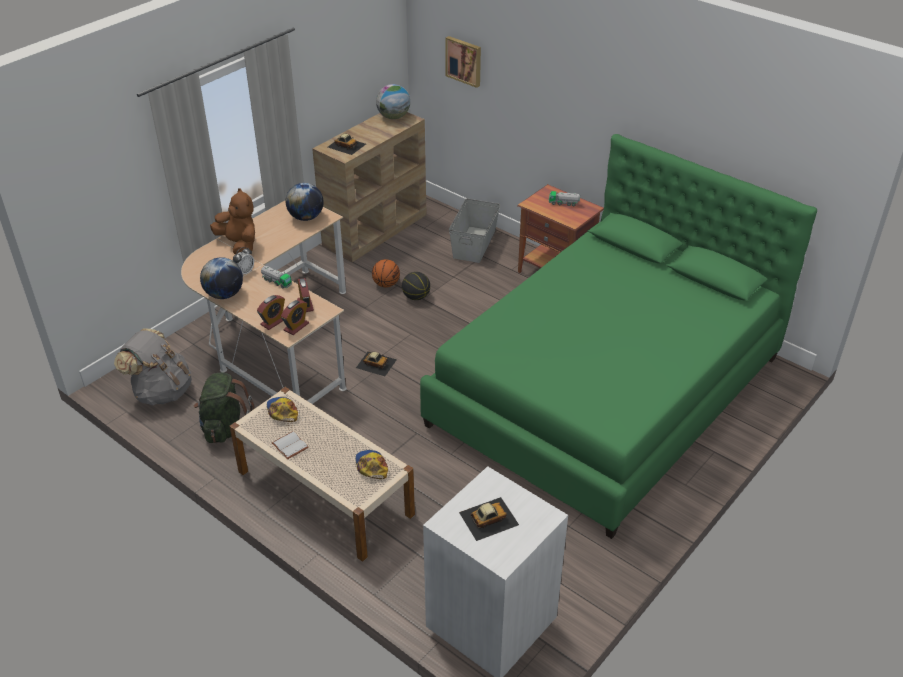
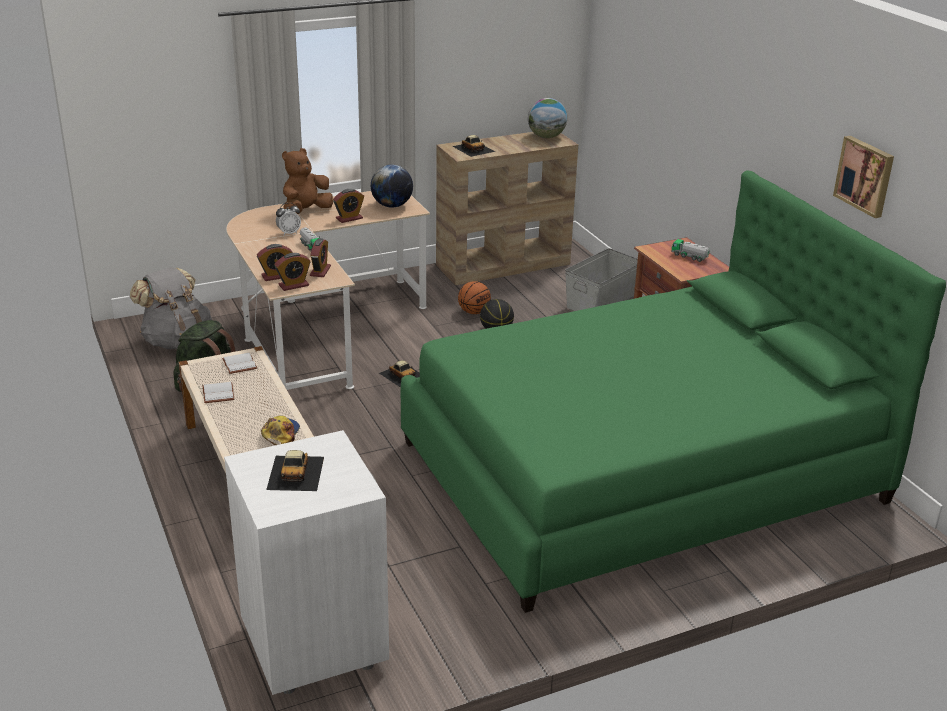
camera: 25 degrees right, 10 degrees down
(224, 294) = (252, 245): globe -> none
(239, 245) = (306, 212): brown plush toy -> brown plush toy turned 120 degrees counterclockwise
(282, 241) = (349, 218): none -> alarm clock
(282, 411) = (238, 364): cap -> white book
(464, 61) = (630, 81): picture -> picture (865, 176)
(488, 518) = (296, 472): toy car -> toy car turned 90 degrees clockwise

